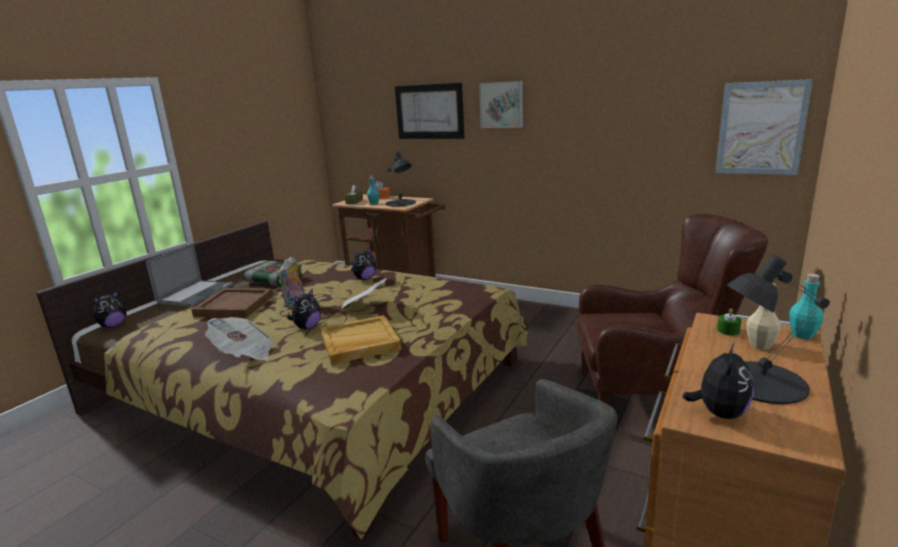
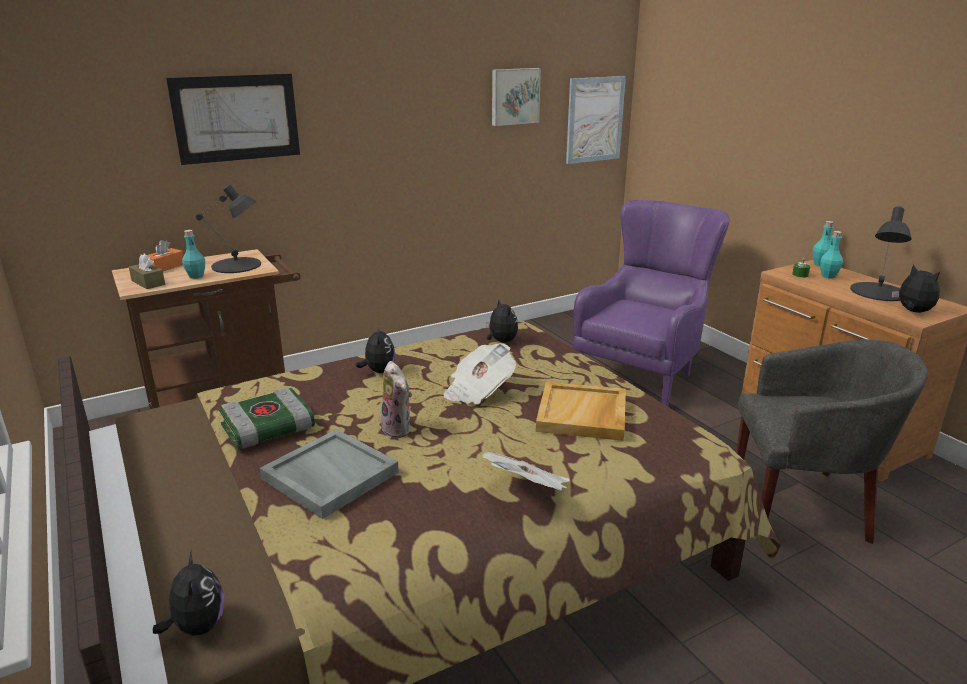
camera: 60 degrees left, 5 degrees up
(196, 294) = (179, 512): laptop -> none
(234, 305) = (329, 476): brown tray -> grey tray
(307, 327) = (497, 435): plush toy -> plush toy (501, 341)
(502, 104) = (352, 104): picture -> picture (514, 96)
(653, 398) = (643, 373): brown armchair -> purple armchair
(760, 345) = (828, 276): beige bottle -> turquoise bottle

